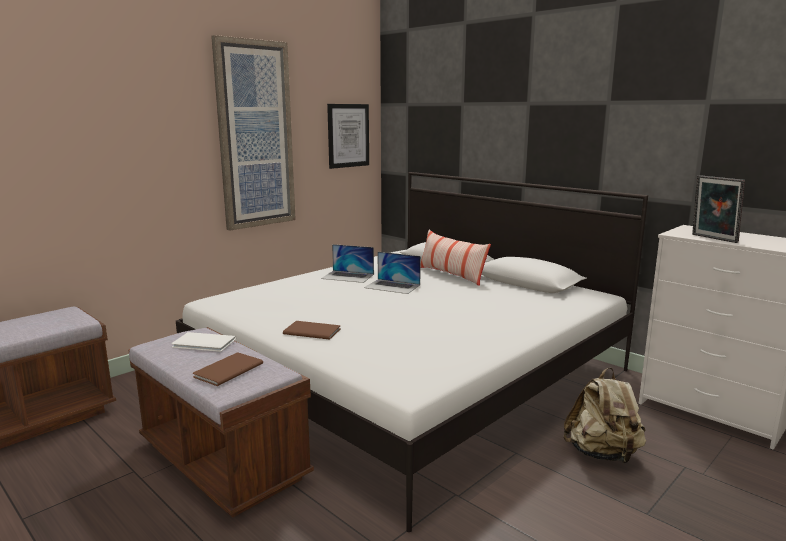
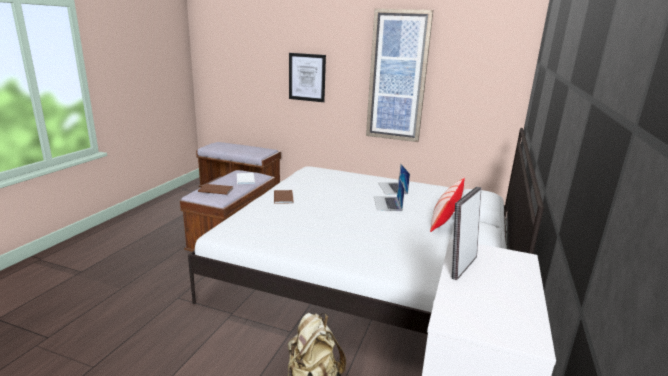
camera: 65 degrees right, 5 degrees up
(348, 135) = (487, 86): picture -> picture (307, 77)

